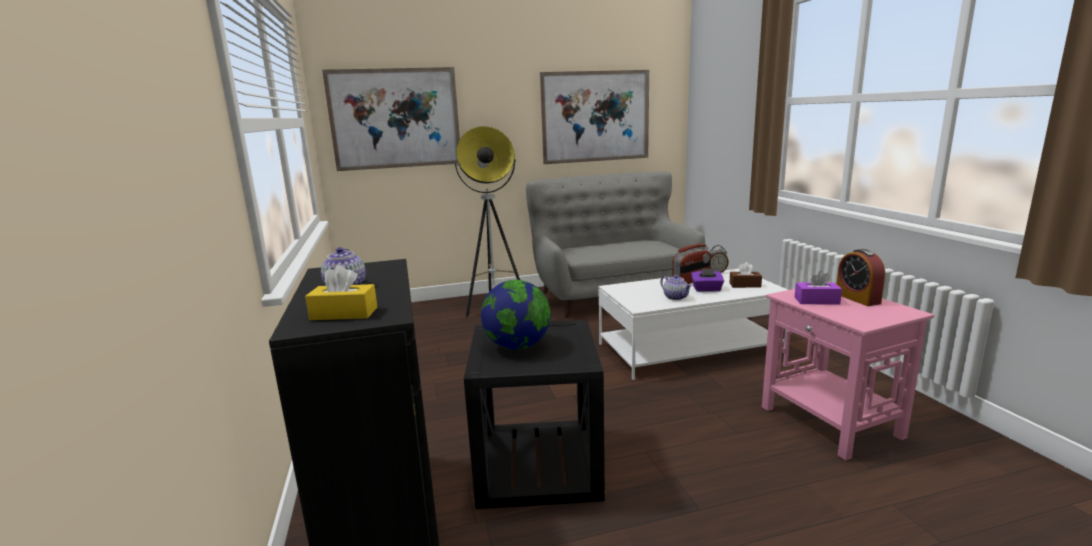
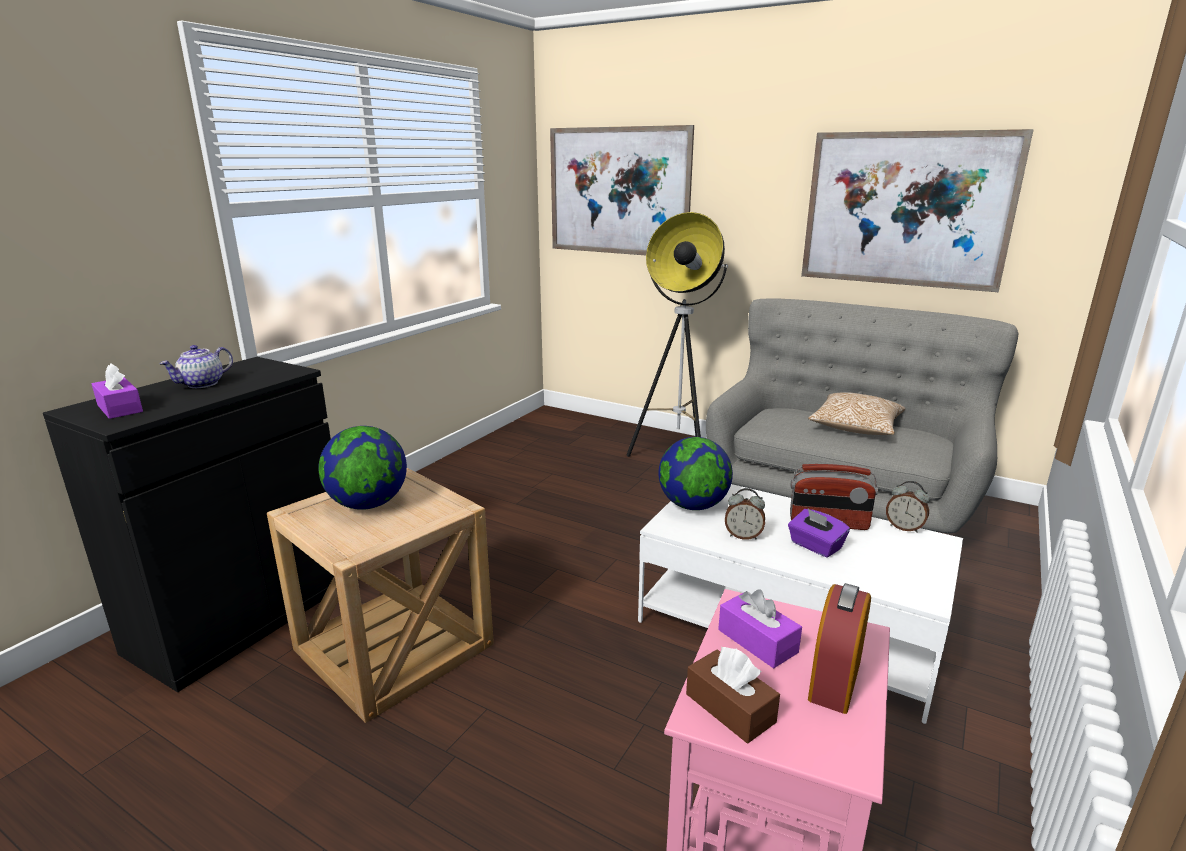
camera: 45 degrees right, 5 degrees up
(344, 313) = (120, 408): yellow tissue box -> purple tissue box
(538, 464) = (393, 647): black side table -> beige side table
(616, 246) = (855, 428): none -> pillow
(629, 296) = (693, 506): none -> globe
(676, 297) = (743, 536): teapot -> alarm clock
(745, 285) = (893, 568): brown tissue box -> brown tissue box (730, 708)

